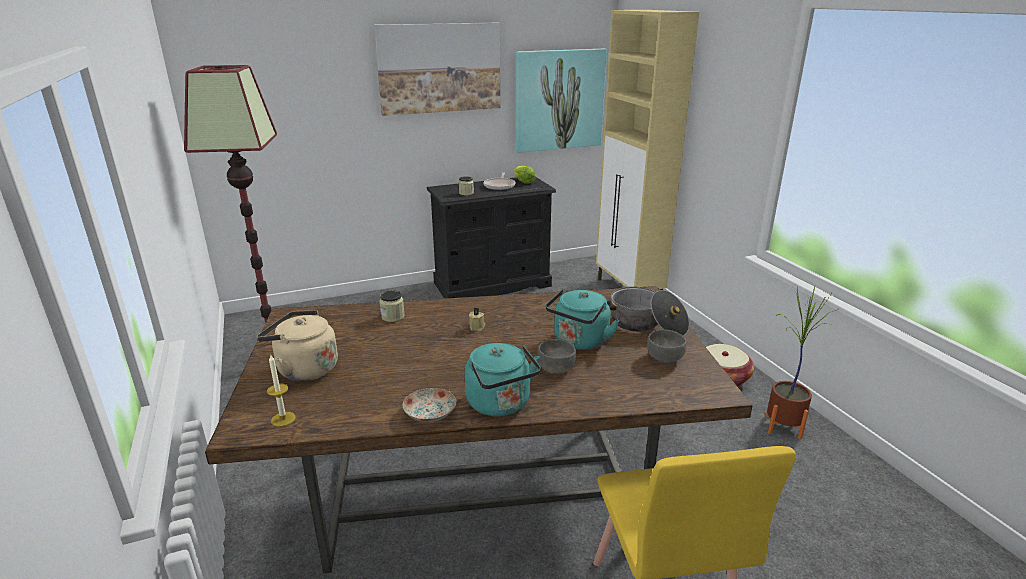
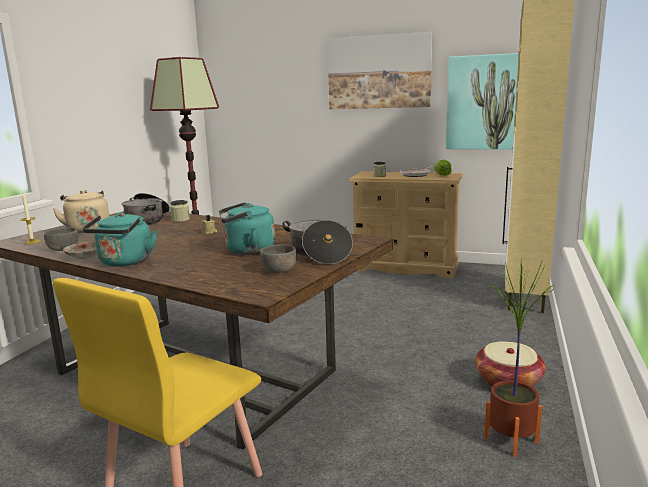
camera: 40 degrees right, 10 degrees down
(348, 328) = (148, 219): none -> cooking pot
(492, 284) = (406, 267): black dresser -> beige dresser
(556, 368) = (197, 257): grey bowl -> grey bowl (64, 249)

